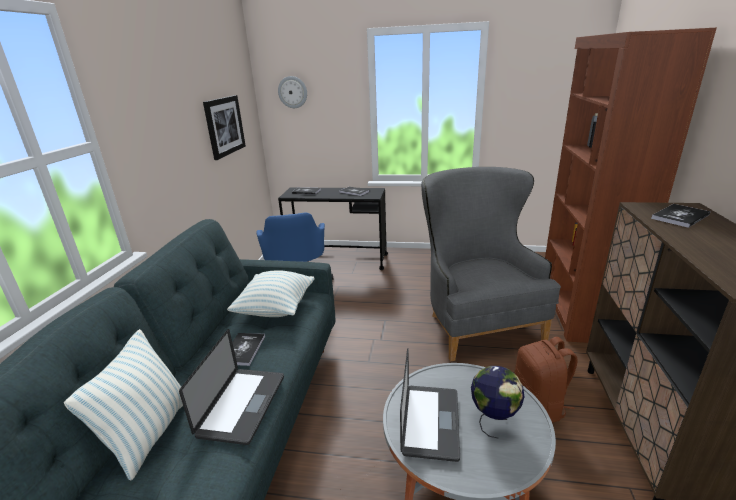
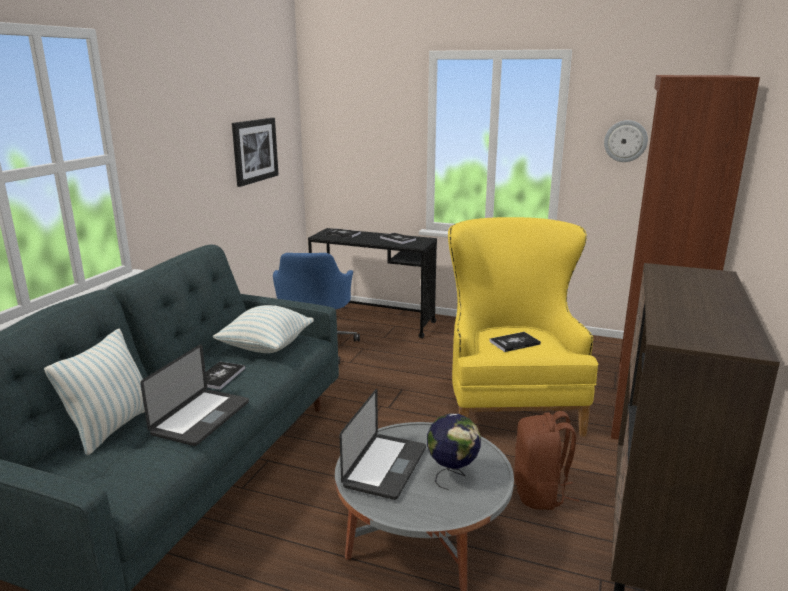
camera: 10 degrees right, 5 degrees down
(292, 92) = (341, 118): wall clock -> wall clock (625, 141)
(476, 322) = (510, 405): grey armchair -> yellow armchair
(680, 216) = (692, 281): book -> book (514, 343)

